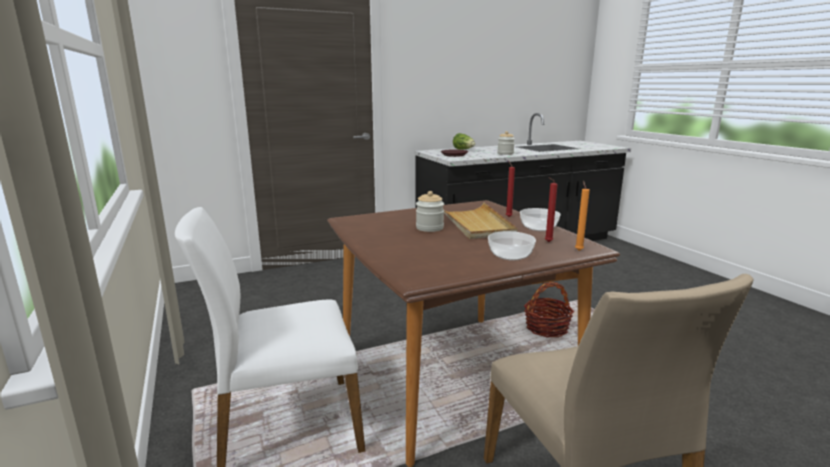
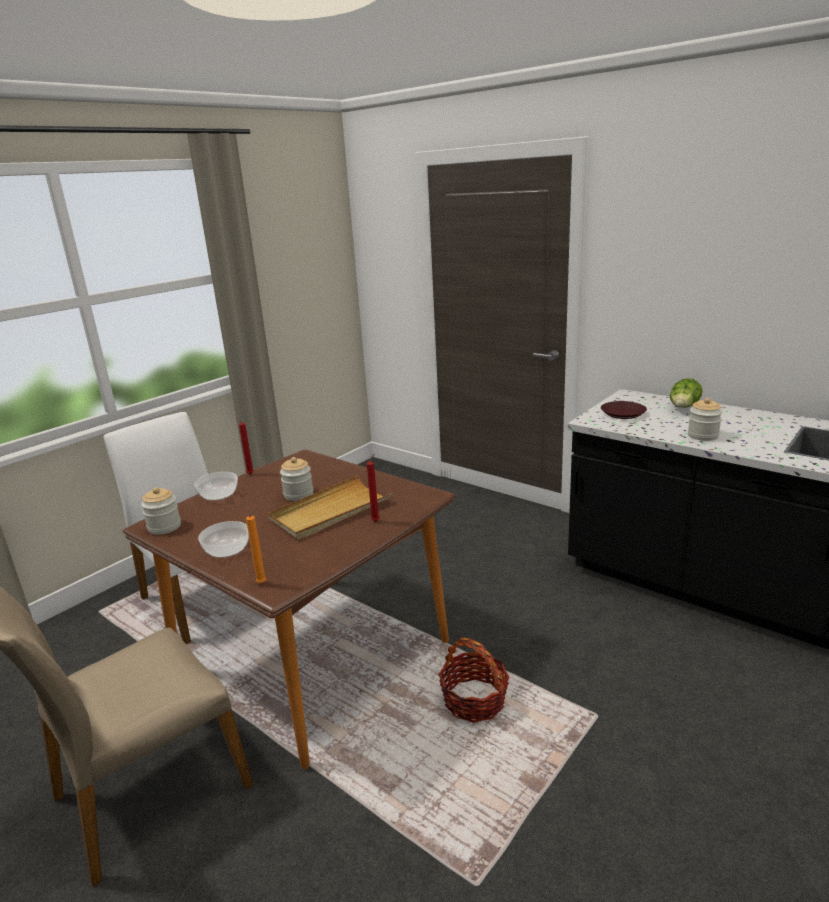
camera: 65 degrees right, 5 degrees up
(430, 273) = (164, 527): none -> jar
(538, 228) = (340, 546): bowl -> bowl (218, 495)
(547, 242) = (284, 560): red candle -> red candle (249, 474)

